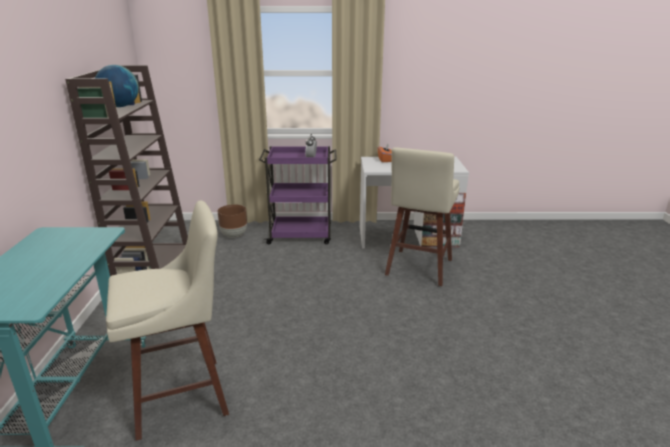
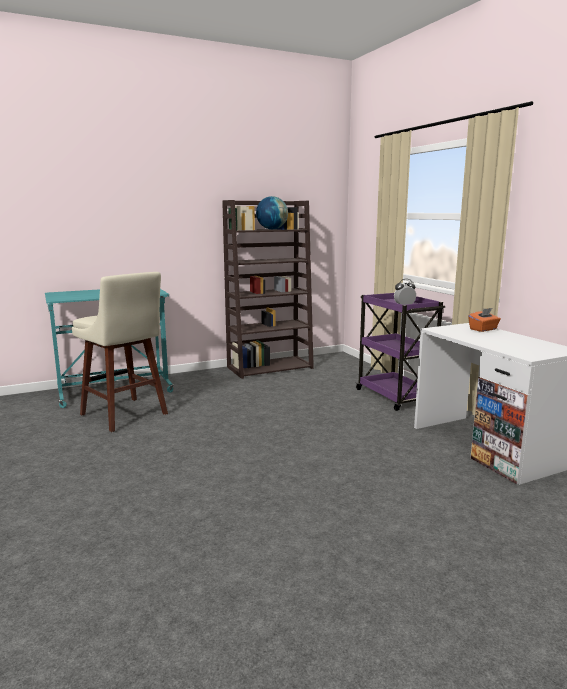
camera: 65 degrees right, 10 degrees down
(233, 235) = (353, 375): brown planter -> none
(418, 268) = (413, 465): beige stool -> none

